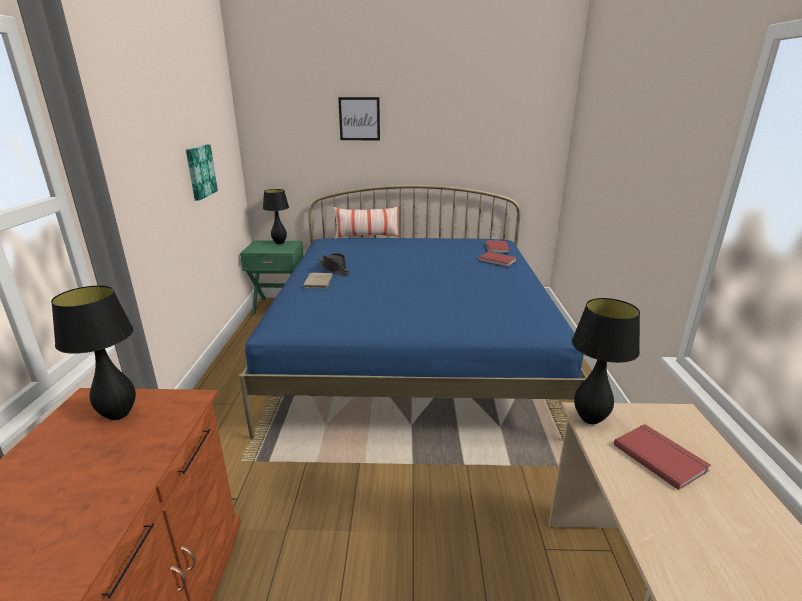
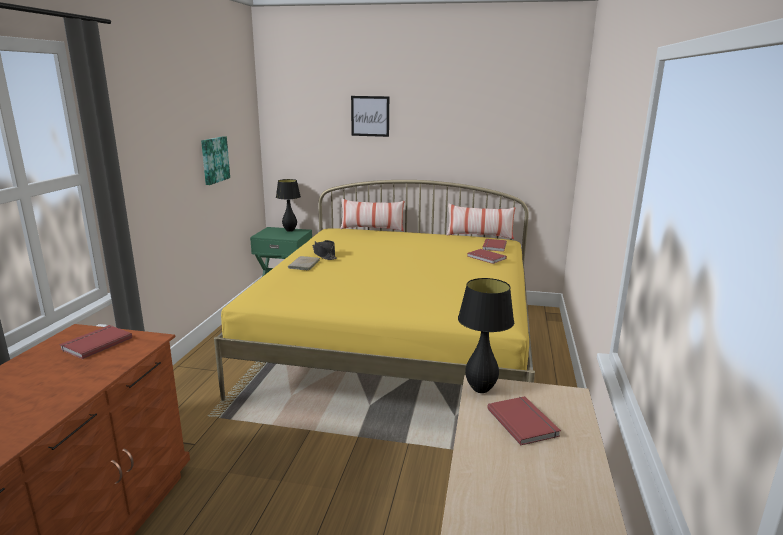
camera: 10 degrees right, 5 degrees down
(119, 415) = (95, 343): black table lamp -> red book
(413, 352) = (397, 344): blue bed -> yellow bed
(475, 238) = (479, 236): none -> pillow

